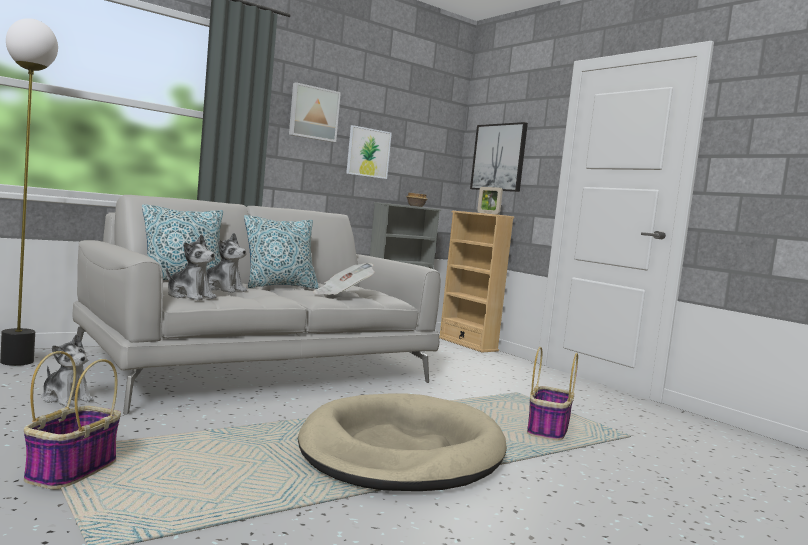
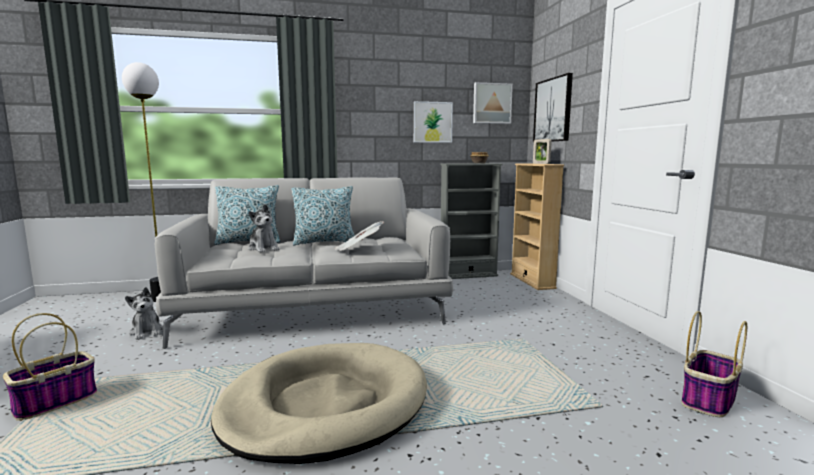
camera: 25 degrees right, 5 degrees up
(189, 296) = (219, 257): plush toy -> none
(313, 113) = (378, 96): picture -> picture (491, 103)
(547, 431) = (506, 390): basket -> basket (708, 400)

